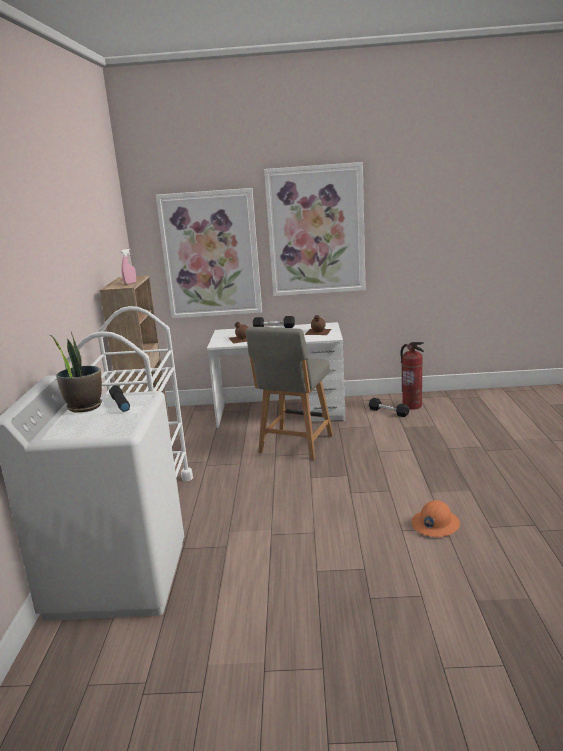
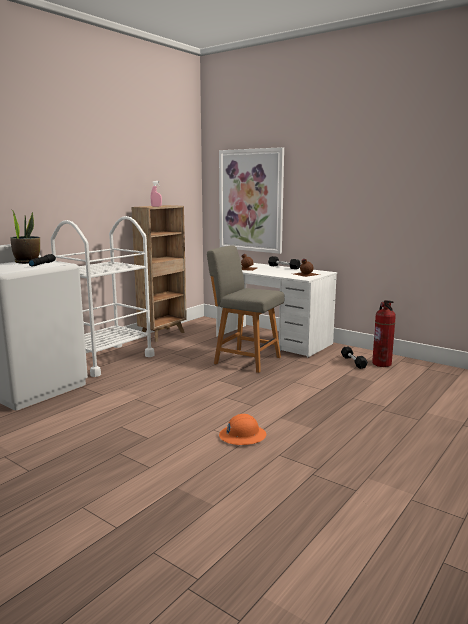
camera: 35 degrees right, 5 degrees down
(295, 445) = (245, 360): grey chair -> grey chair turned 60 degrees clockwise
(316, 231) = (329, 187): picture -> none

